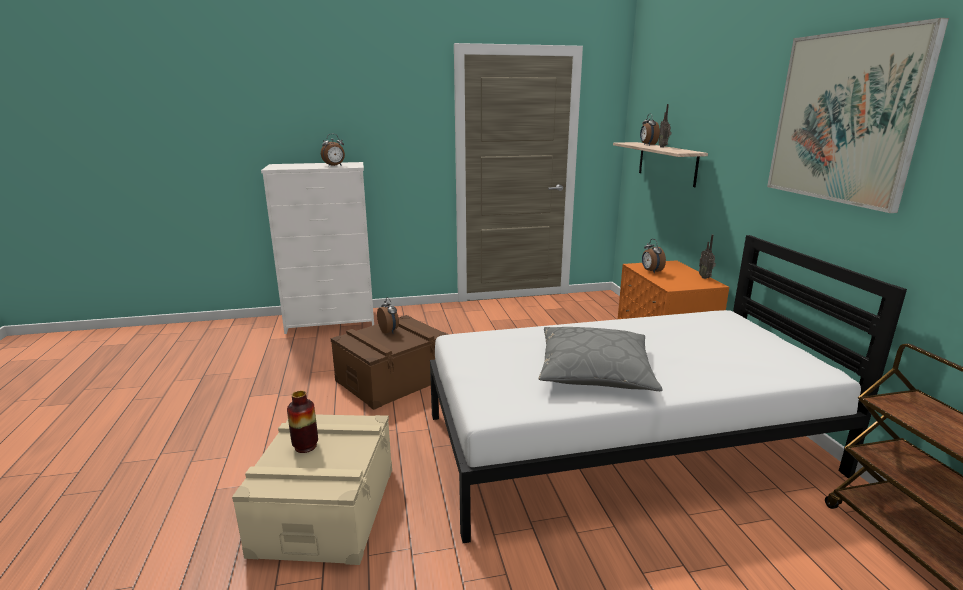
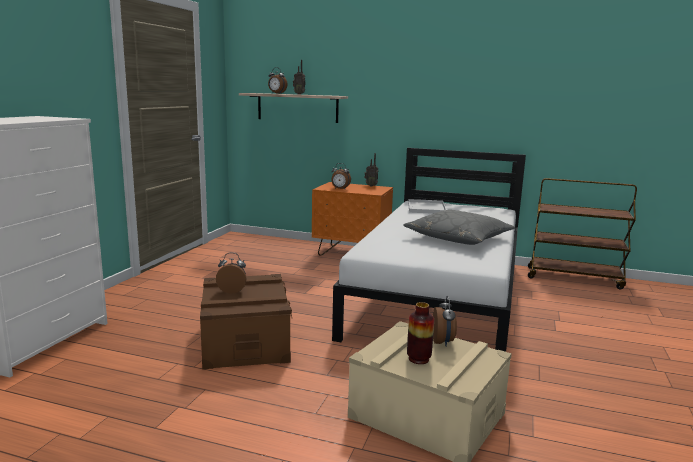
camera: 60 degrees left, 5 degrees down
(334, 166) = (42, 119): alarm clock -> alarm clock (443, 342)
(705, 326) = (427, 208): none -> white tray
(844, 118) = (466, 68): picture -> none

